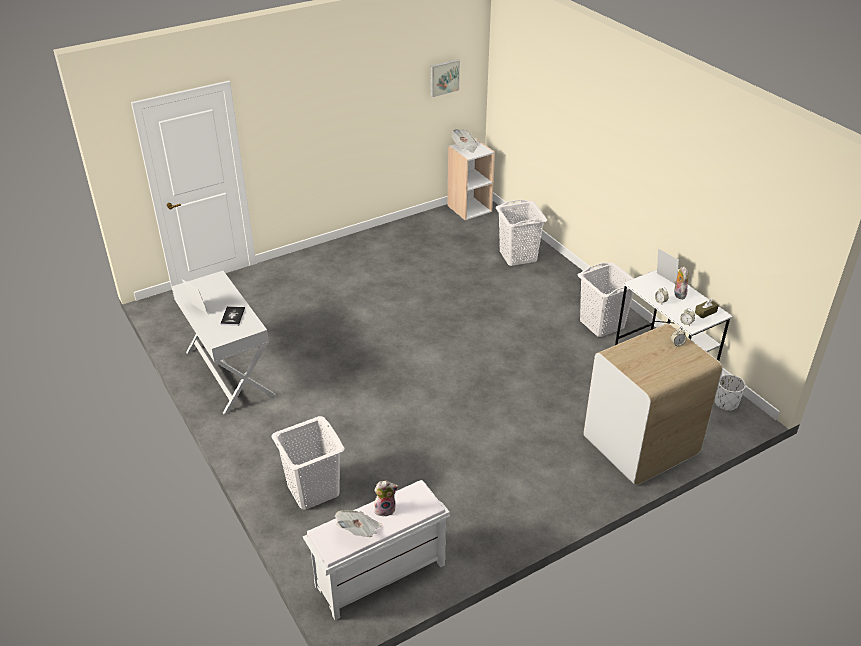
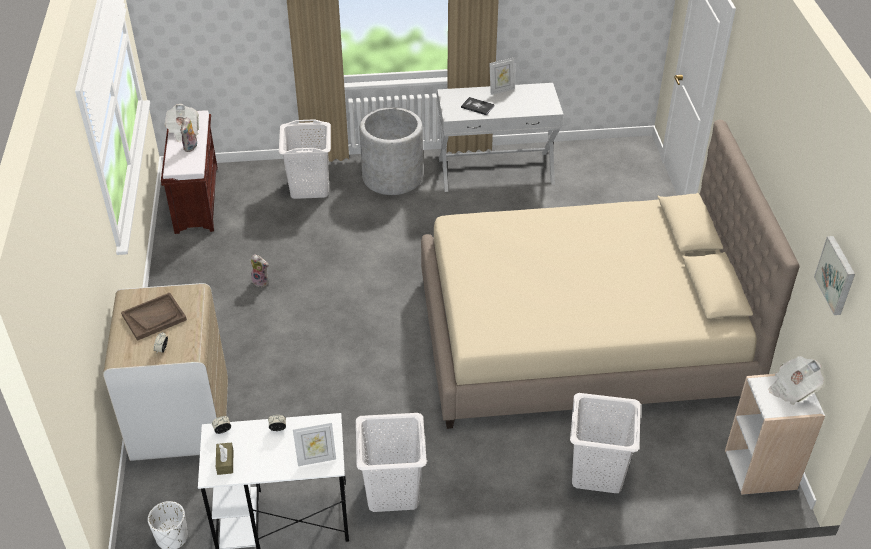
camera: 115 degrees right, 5 degrees up
(268, 436) = (392, 177): none -> grey planter
(379, 576) = (196, 199): white bench -> brown bench
(410, 284) = (581, 337): none -> beige bed
(655, 361) = (154, 317): none -> brown tray
(678, 294) = (278, 456): plush toy -> plush toy (261, 281)

